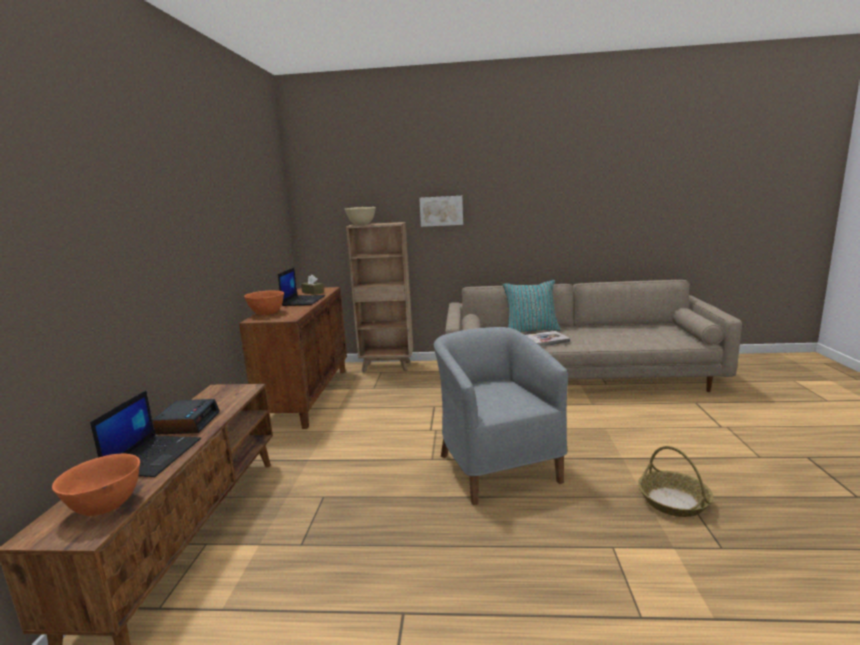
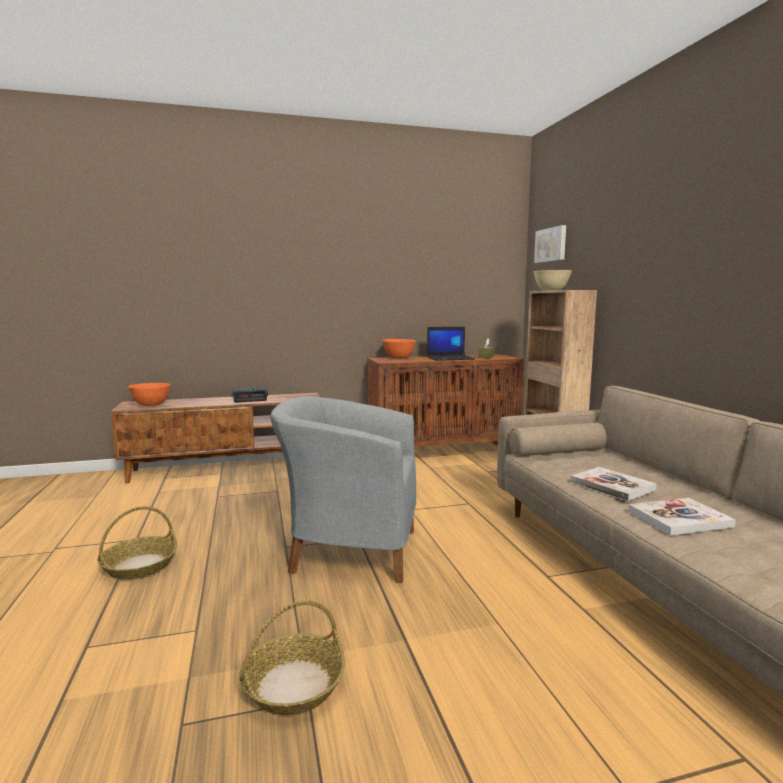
camera: 70 degrees right, 5 degrees down
(154, 456) = (205, 401): laptop -> none
(441, 211) = (635, 276): picture -> picture (551, 245)
(481, 599) = (140, 565): none -> basket
(495, 465) = (349, 550): grey armchair -> grey armchair turned 135 degrees counterclockwise
(531, 330) = (657, 476): turquoise pillow -> none
(596, 339) = (679, 519): none -> book

